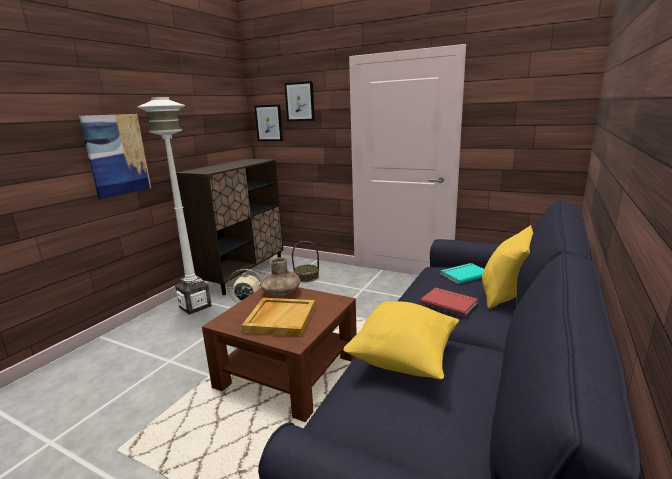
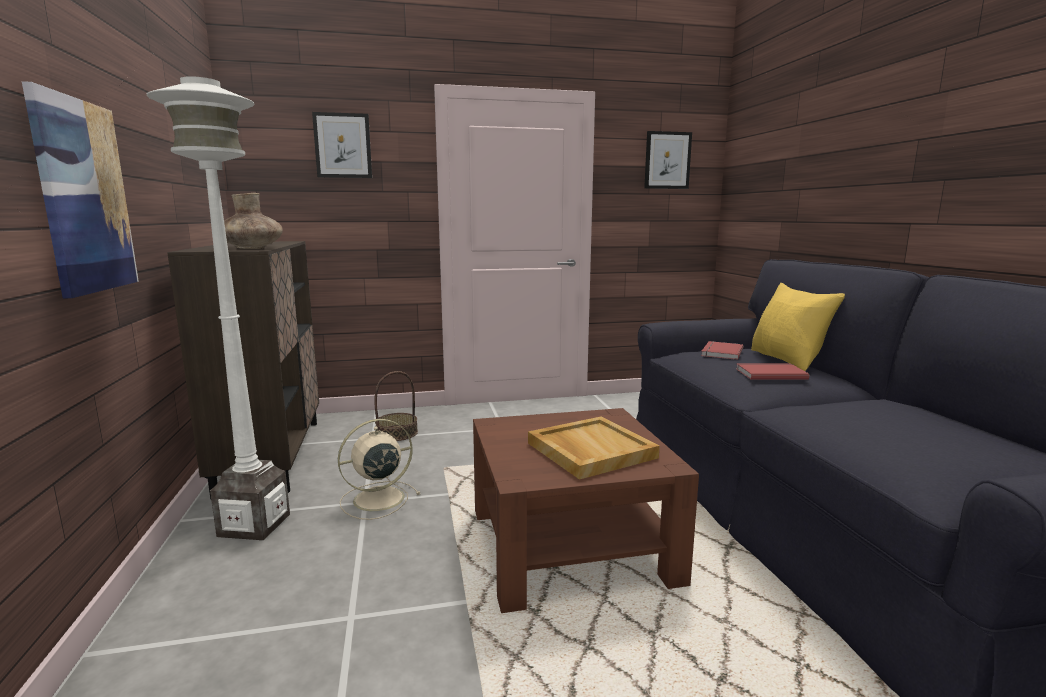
camera: 40 degrees left, 5 degrees down
(269, 123) = (275, 179): picture -> picture (667, 160)
(281, 292) = (520, 426): brown vase -> brown vase (251, 248)
(404, 358) = (857, 420): yellow pillow -> none
(464, 274) = (720, 352): turquoise book -> red book

